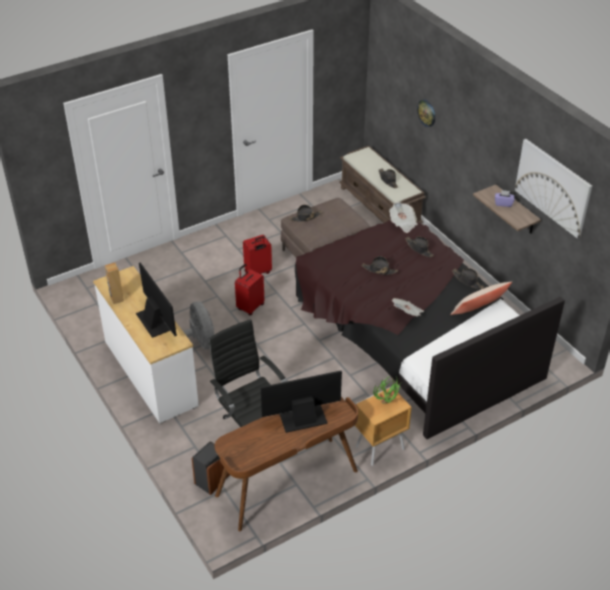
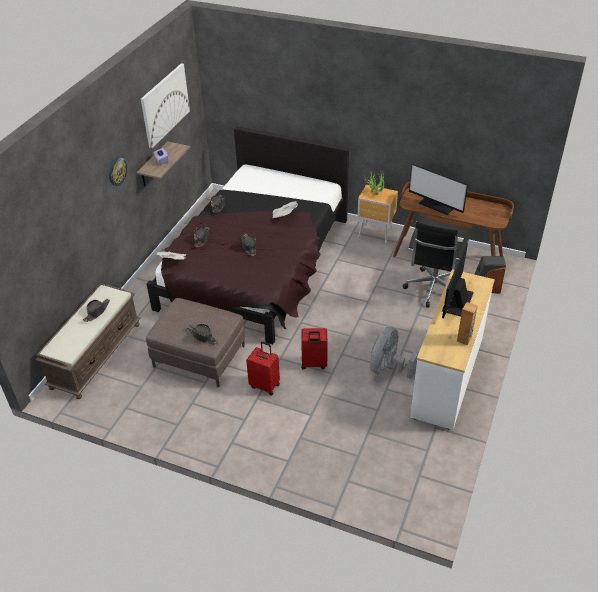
camera: 125 degrees left, 0 degrees up
(426, 112) = (68, 217): wall clock -> wall clock (117, 171)
(479, 308) = (242, 193): beige pillow -> none

